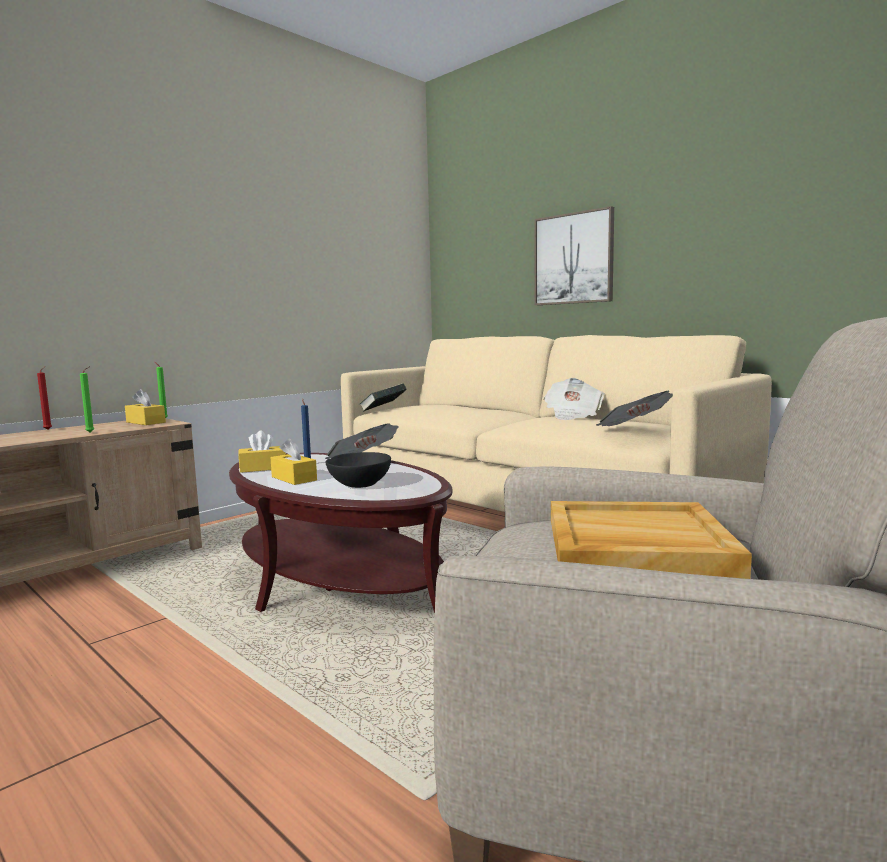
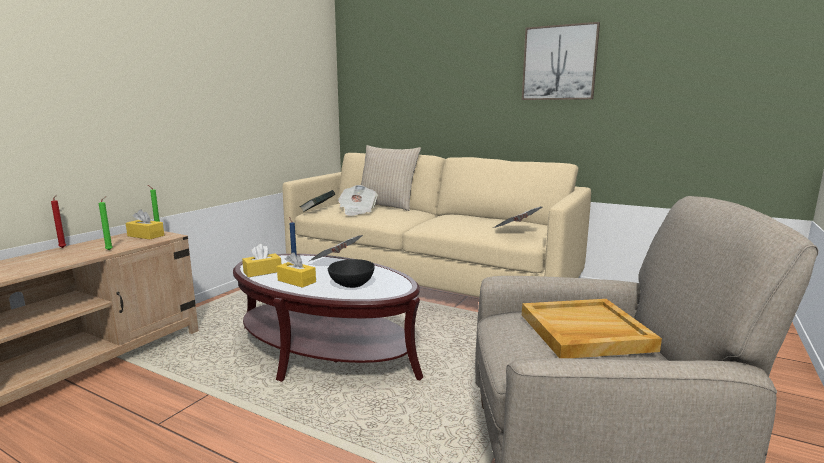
camera: 15 degrees left, 5 degrees up
(476, 406) = (387, 206): none -> beige pillow
(573, 259) = (455, 99): picture -> picture (559, 63)
(573, 416) = (465, 216): newspaper -> newspaper (357, 211)

